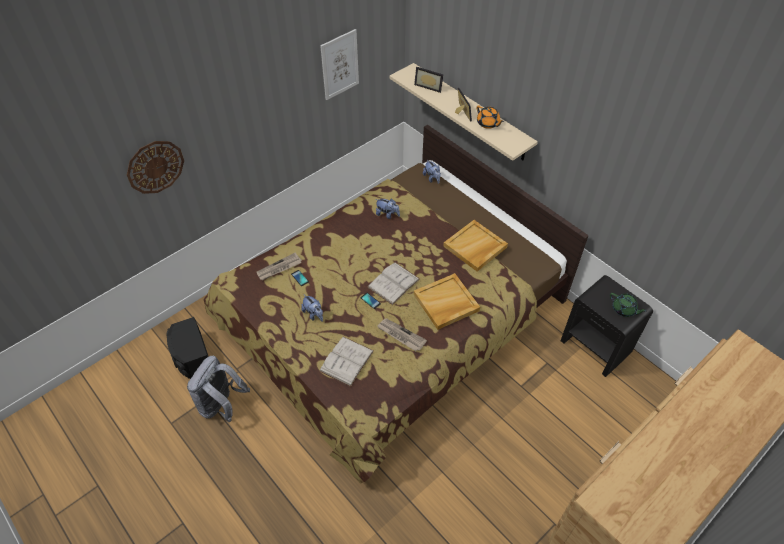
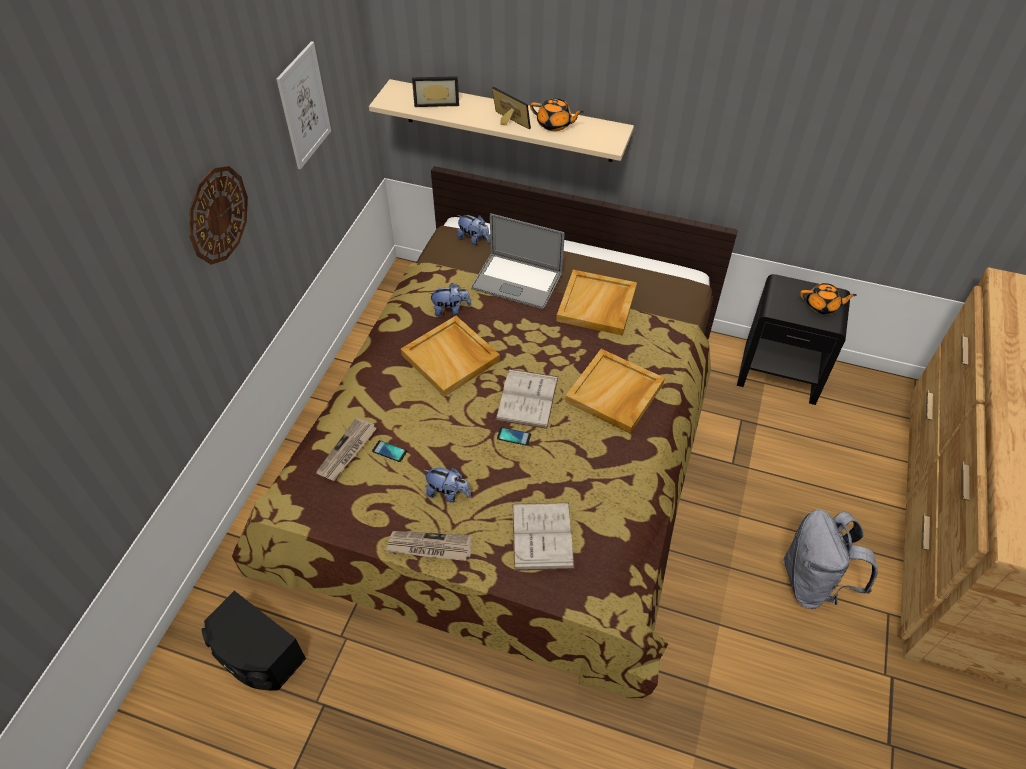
camera: 30 degrees left, 0 degrees up
(155, 167) = (102, 364): wall clock -> wall clock (217, 215)
(222, 406) = (355, 703): grey backpack -> grey backpack (813, 582)
(368, 242) = (451, 358): none -> beige tray
(400, 335) = (589, 464): newspaper -> newspaper (429, 547)
(437, 213) = (517, 281): none -> laptop
(624, 309) = (822, 306): green teapot -> orange teapot

